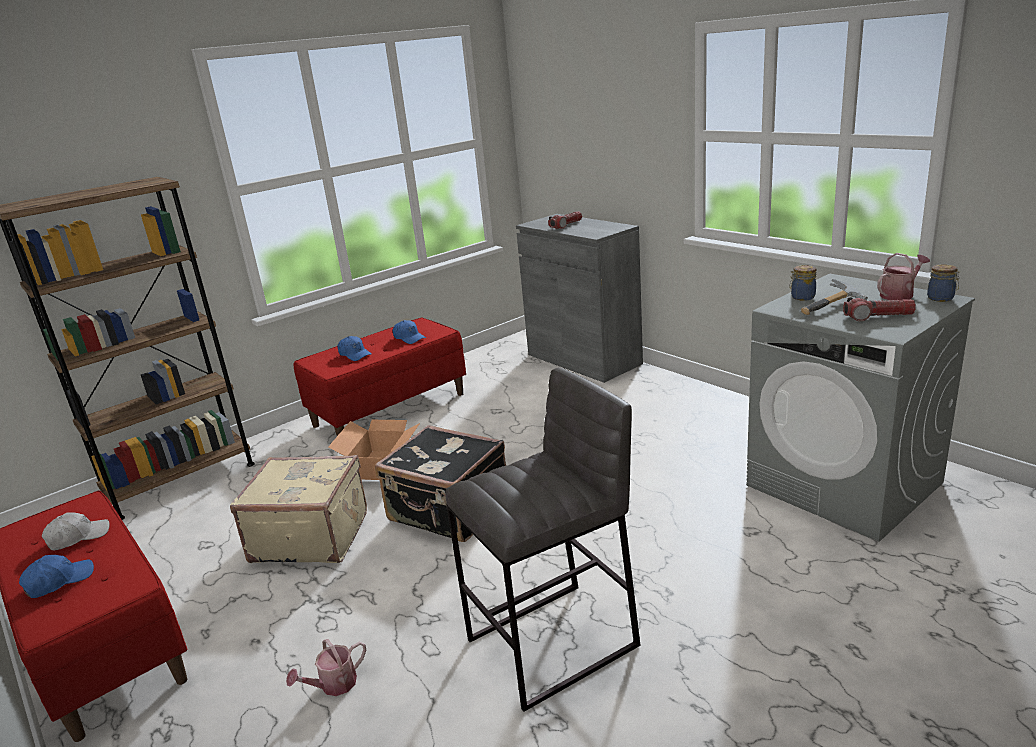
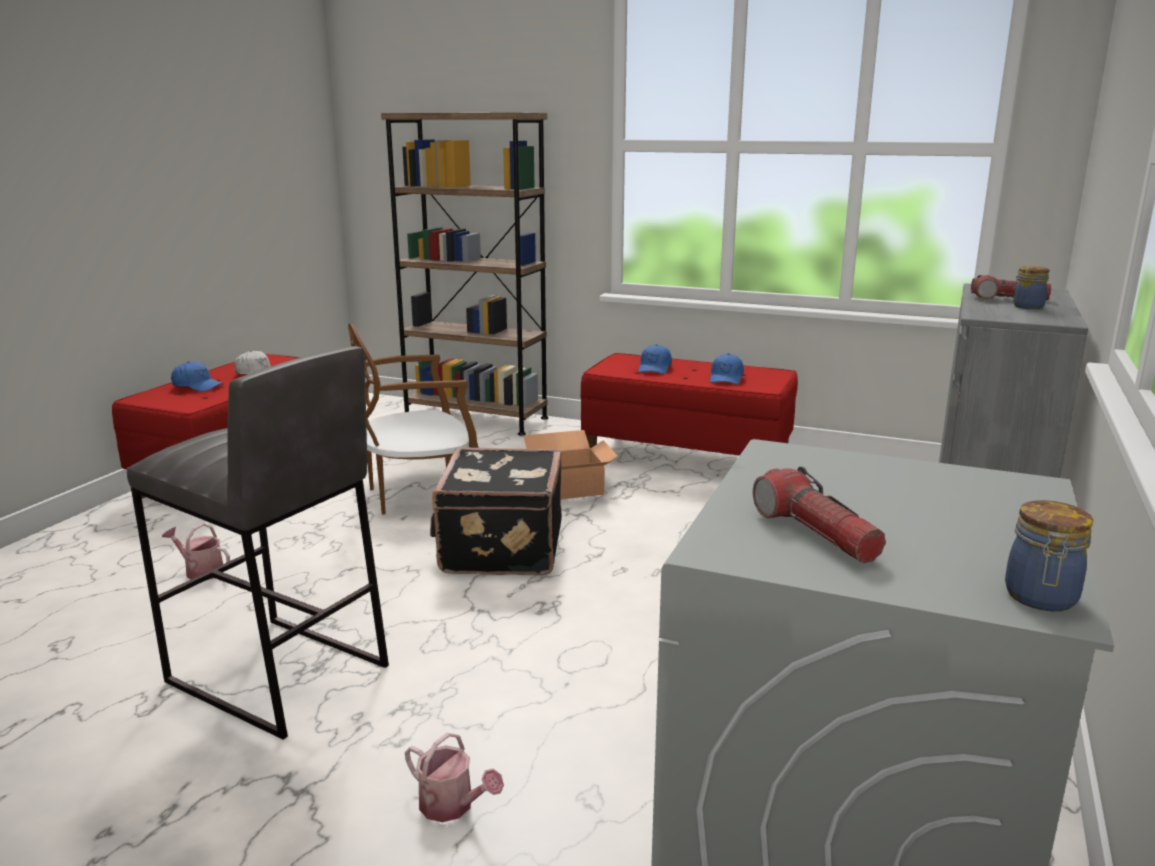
camera: 60 degrees right, 5 degrees down
(311, 536) = (418, 495): beige suitcase -> brown chair
(801, 297) = (865, 465): jar -> jar (1026, 306)
(833, 308) = (829, 493): hammer -> none
(899, 295) = (1004, 550): watering can -> watering can (452, 806)

